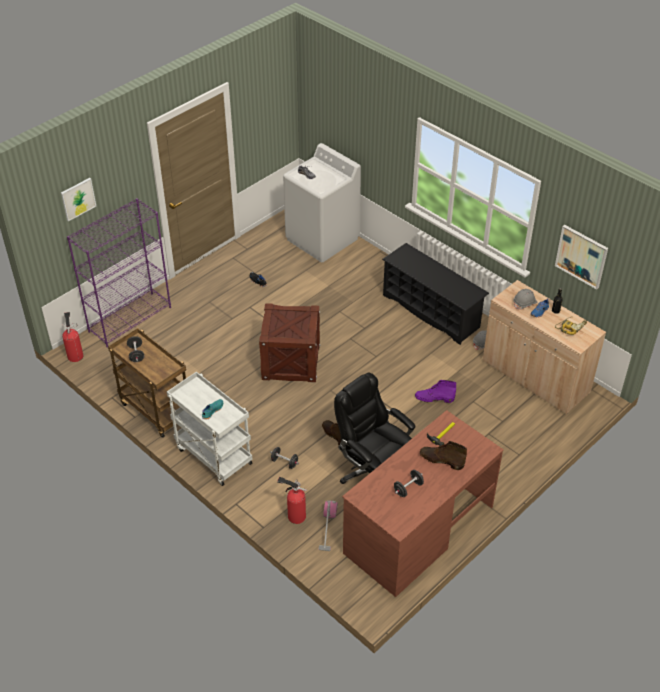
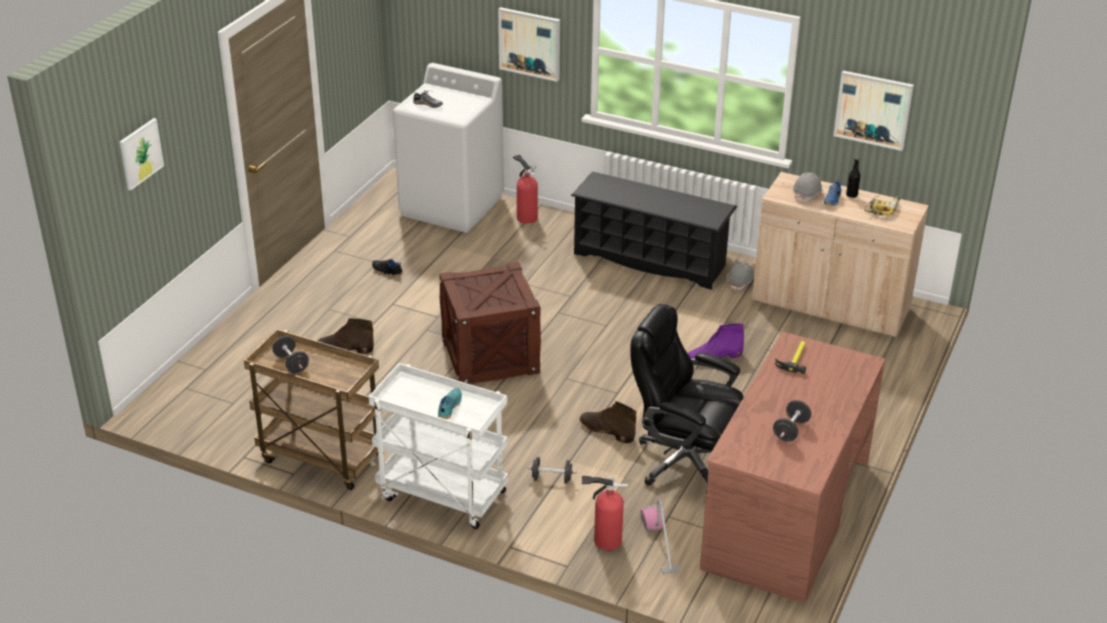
camera: 20 degrees left, 10 degrees down
(75, 355) = (155, 415): fire extinguisher -> fire extinguisher (526, 217)
(130, 319) = (218, 353): purple bookcase -> none
(379, 148) = (530, 43): none -> picture
(441, 460) = (813, 388): brown boot -> brown boot (344, 348)

